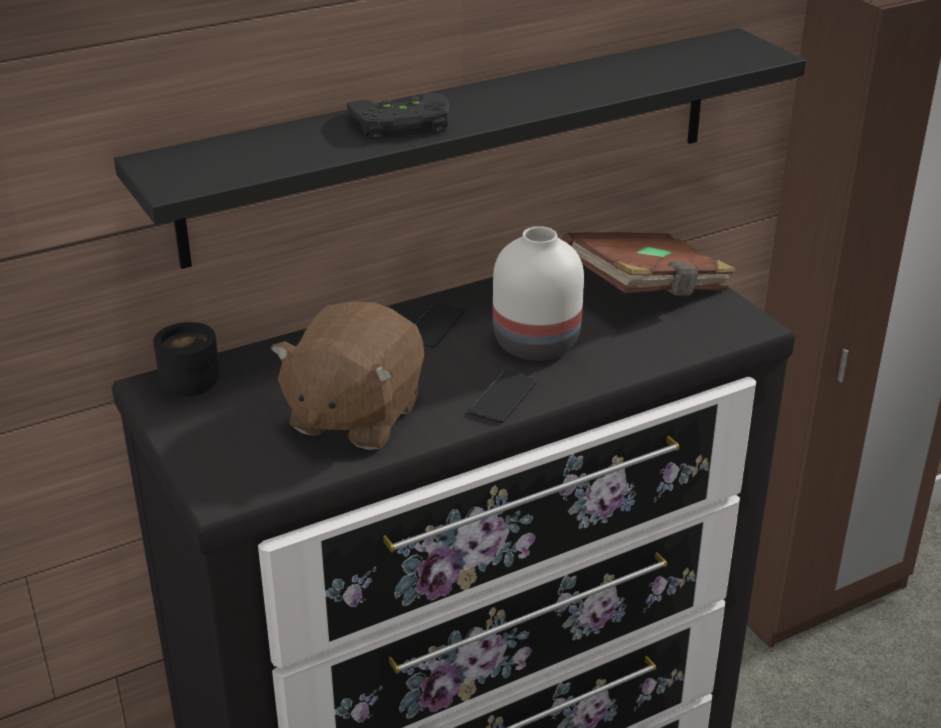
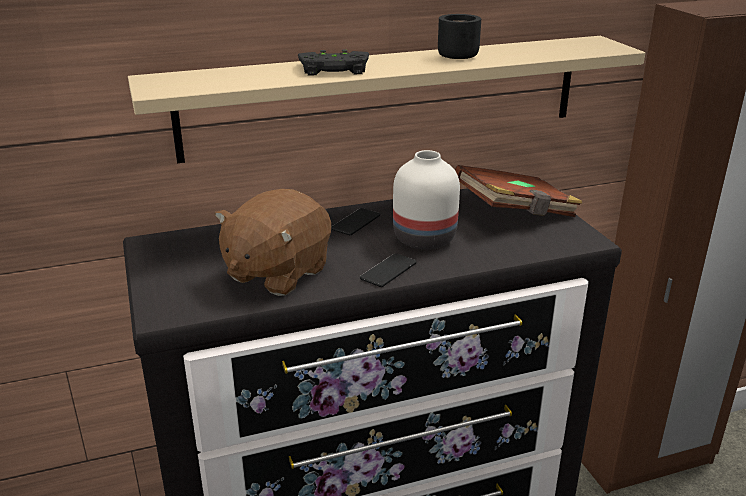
camera: 10 degrees right, 5 degrees down
(191, 380) = (175, 241): black mug -> black mug (458, 55)
(459, 143) = (386, 96): black shelf -> beige shelf

